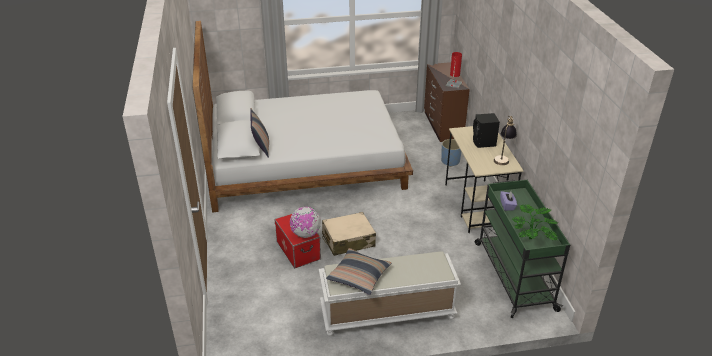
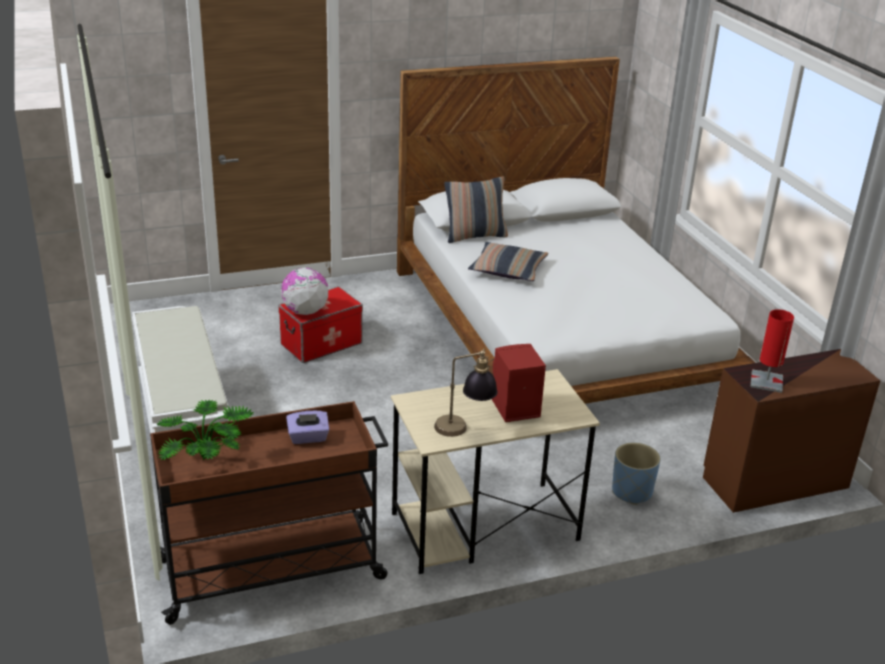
camera: 80 degrees right, 5 degrees down
(348, 240) = (350, 384): beige suitcase -> none
(359, 276) = (171, 331): pillow -> pillow (508, 270)
(484, 143) = (513, 408): black speaker -> red speaker
(513, 275) = (273, 569): green cart -> brown cart

